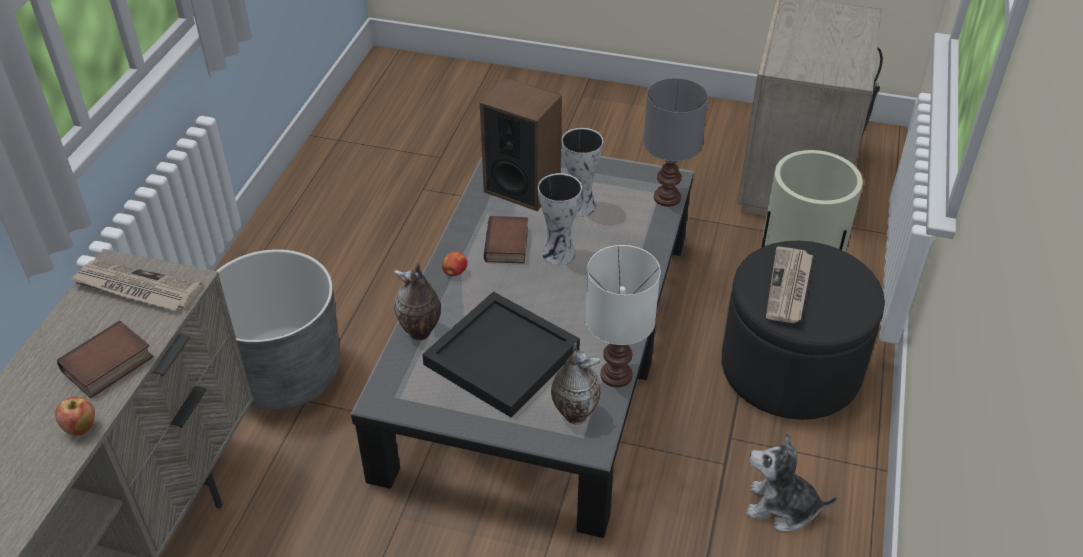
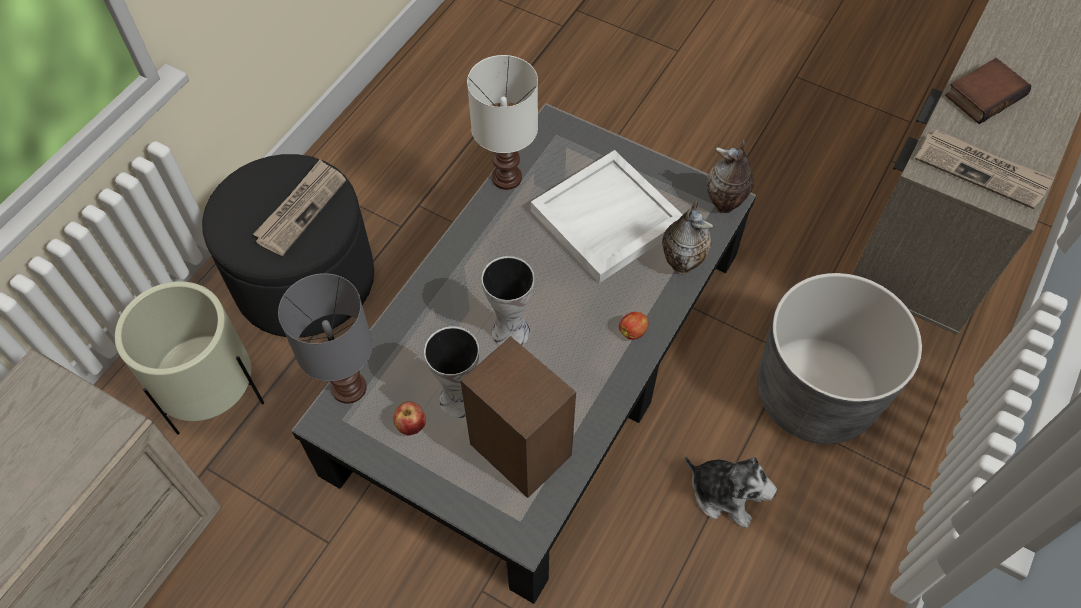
camera: 165 degrees left, 15 degrees up
(81, 428) = (989, 46): apple -> apple (411, 425)
(501, 355) = (606, 220): black tray -> white tray
(508, 245) = (563, 357): book -> none
(574, 413) = (557, 151): vase -> vase (724, 205)
(781, 507) = (393, 161): plush toy -> plush toy (725, 494)

